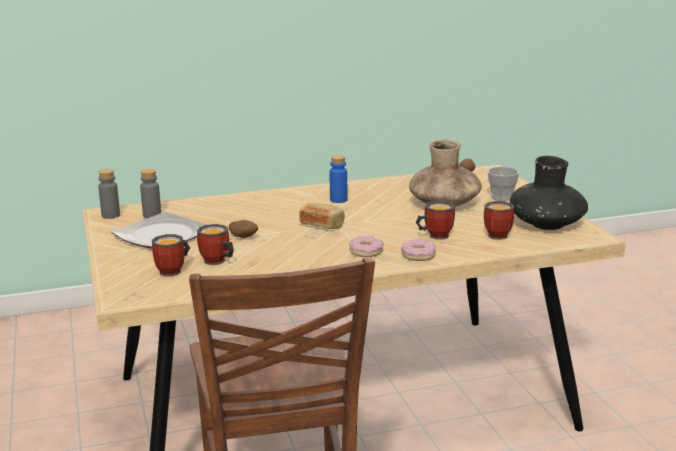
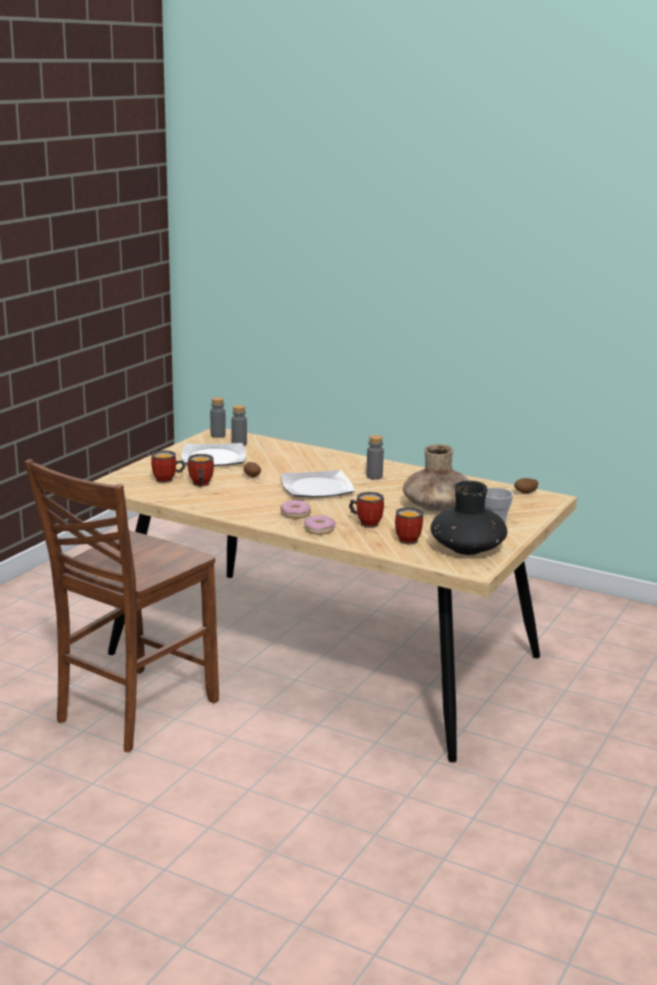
camera: 45 degrees right, 0 degrees up
(322, 225) = (317, 488): bread -> plate
(338, 200) = (374, 476): blue bottle -> grey bottle

